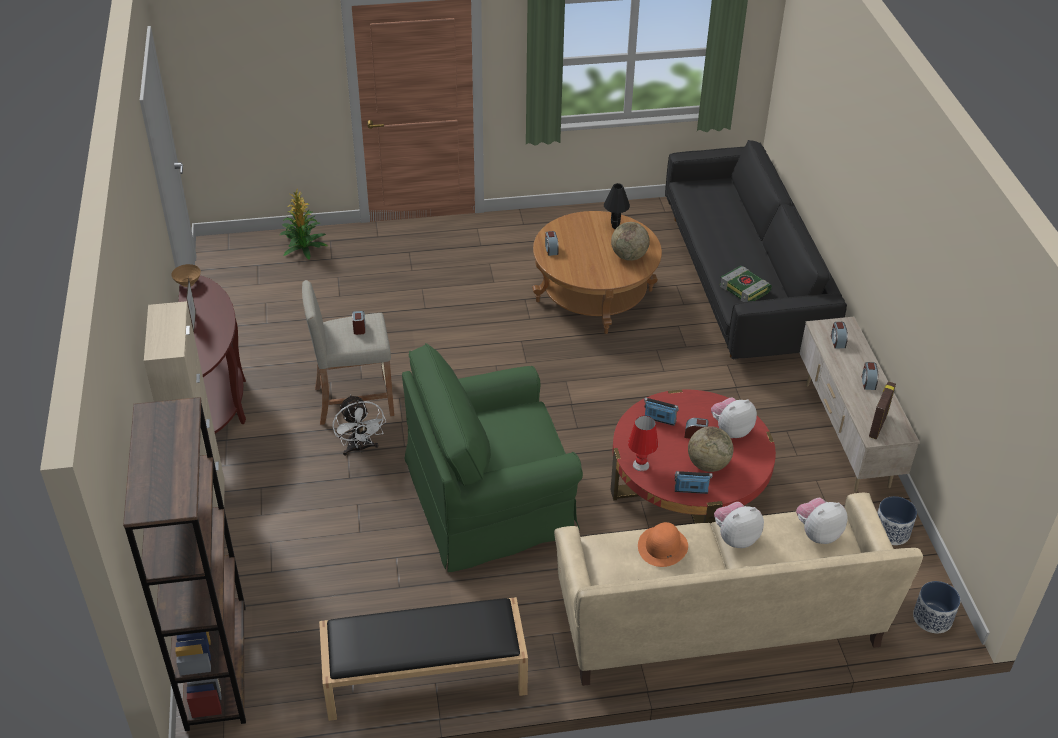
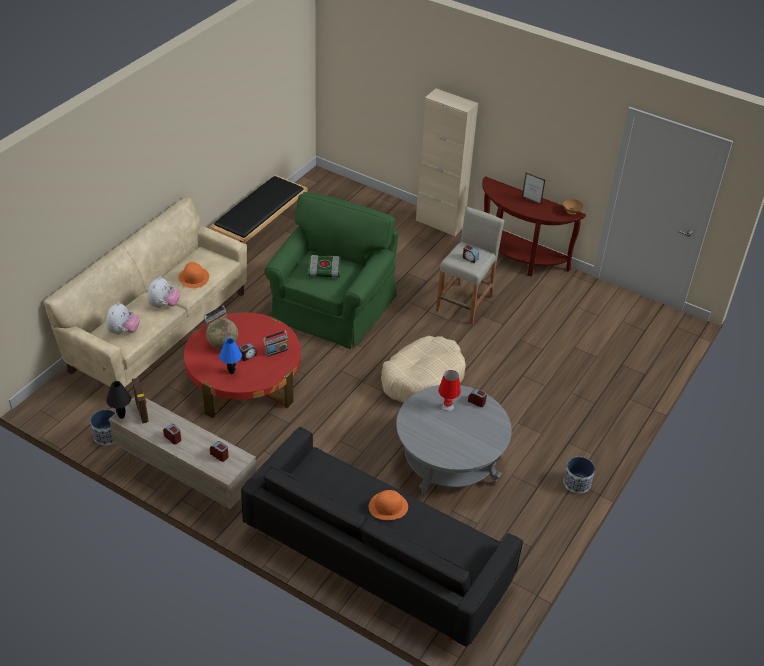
camera: 130 degrees right, 0 degrees up
(216, 666) = (342, 189): brown bookcase -> none
(304, 248) = (647, 358): potted plant -> none
(360, 448) = (424, 286): white fan -> none
(514, 366) = (423, 379): none -> beige dog bed
(594, 296) = (449, 461): brown coffee table -> grey coffee table
(615, 227) = (468, 451): black table lamp -> black table lamp (121, 416)
(629, 256) = (427, 434): globe -> none
(641, 465) = (256, 322): red table lamp -> red table lamp (447, 406)
(723, 247) = (388, 506): none -> orange hat
(731, 430) = (231, 372): plush toy -> blue table lamp
(745, 289) = (333, 480): book -> book (324, 271)
(932, 618) = (49, 403): planter -> planter (577, 483)

